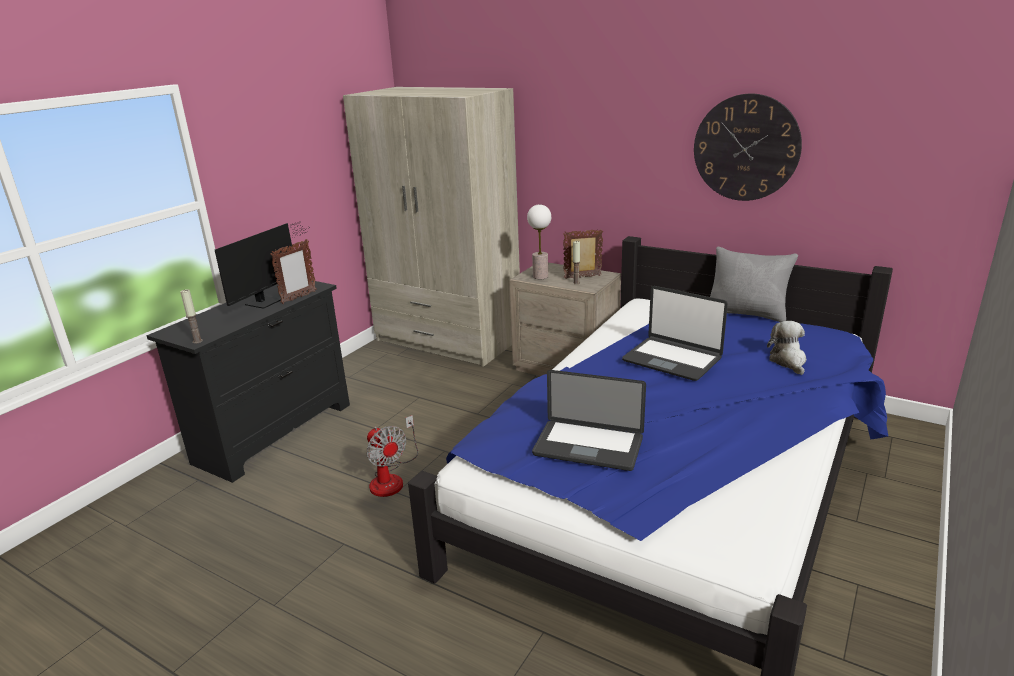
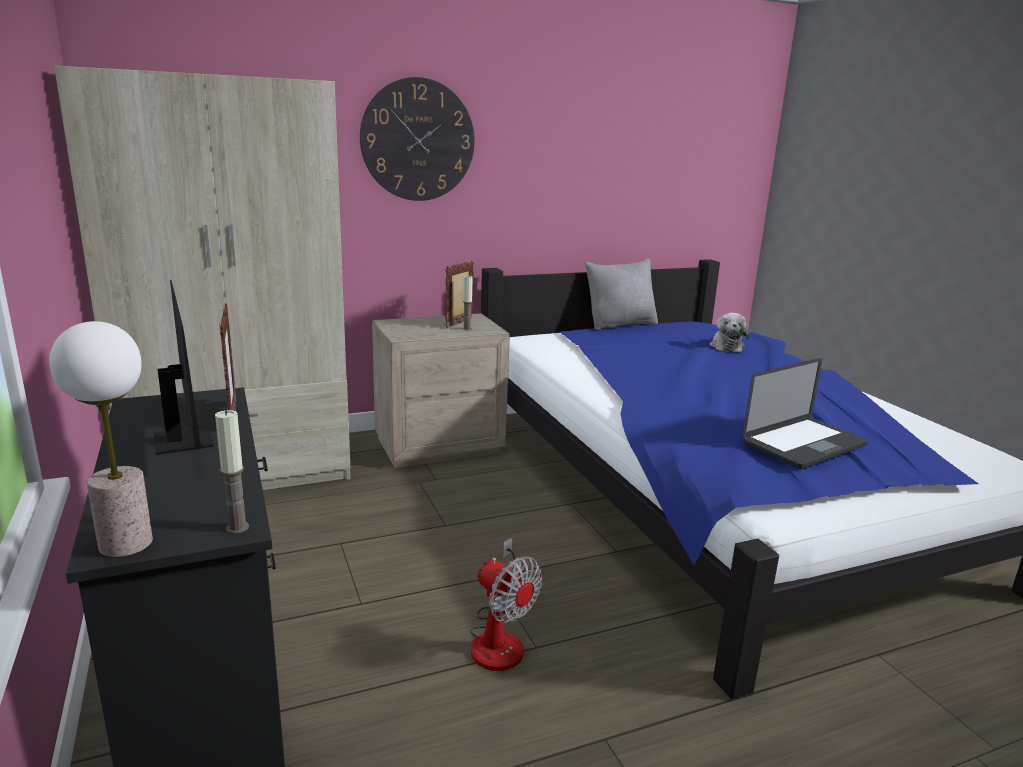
camera: 55 degrees left, 5 degrees down
(391, 478) = (499, 638): fan -> fan turned 45 degrees clockwise
(540, 276) = (416, 332): table lamp -> table lamp (126, 543)
(672, 359) = (673, 367): laptop -> none
(746, 148) = (594, 159): wall clock -> wall clock (418, 140)
(788, 361) = (726, 346): plush toy -> plush toy turned 120 degrees counterclockwise

